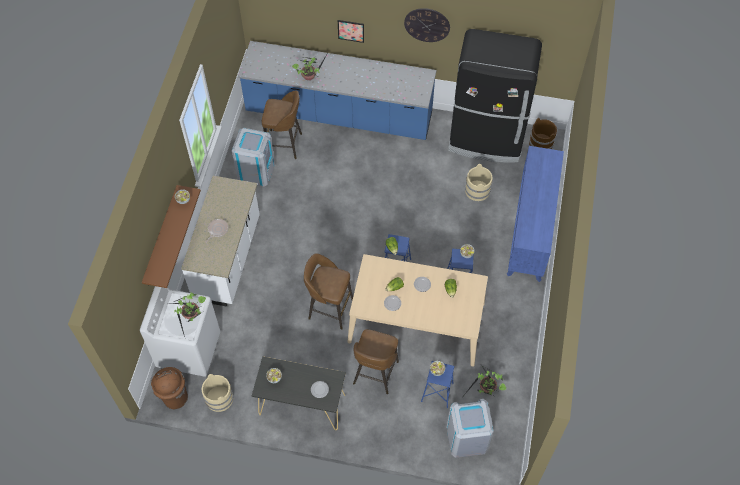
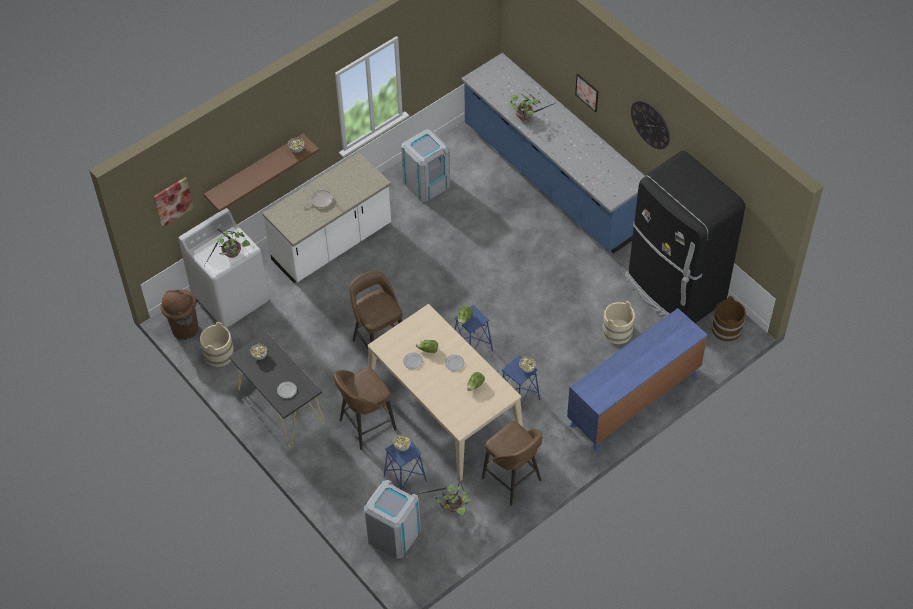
camera: 40 degrees right, 5 degrees down
(128, 304) = (173, 201): none -> picture
(284, 144) = (474, 176): brown stool -> brown stool (512, 480)

